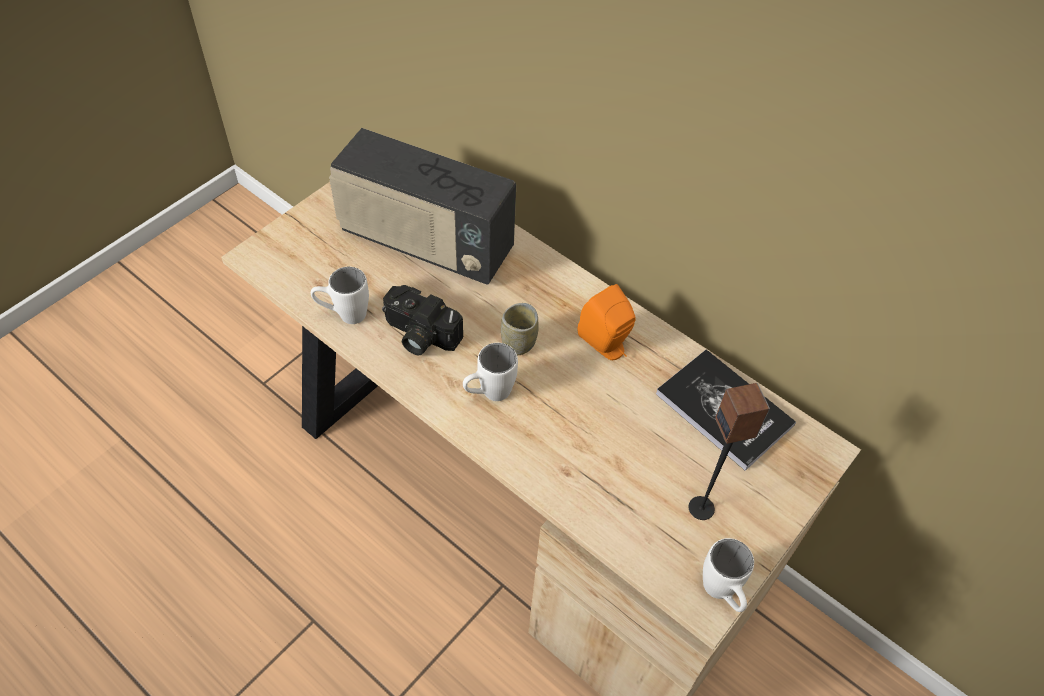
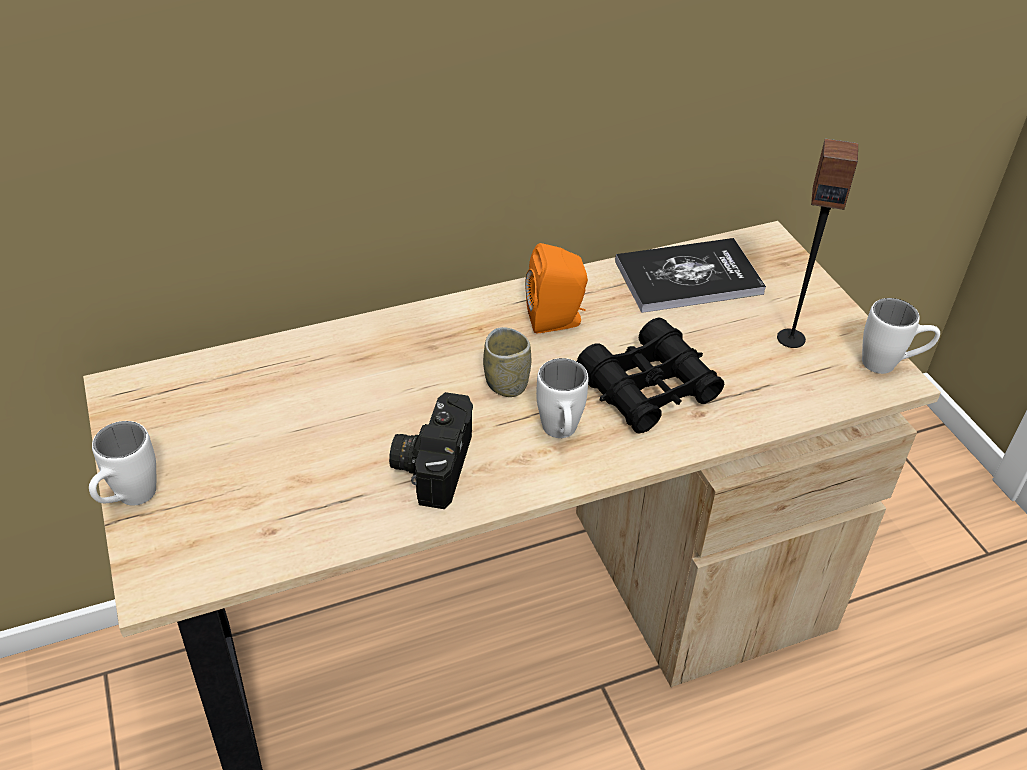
camera: 60 degrees left, 10 degrees down
(344, 315) = (344, 523): white mug -> white mug (129, 501)
(418, 335) = (432, 463): camera -> camera turned 135 degrees clockwise
(425, 243) = (292, 404): radio -> none
(572, 429) = (648, 388): none -> black binoculars

